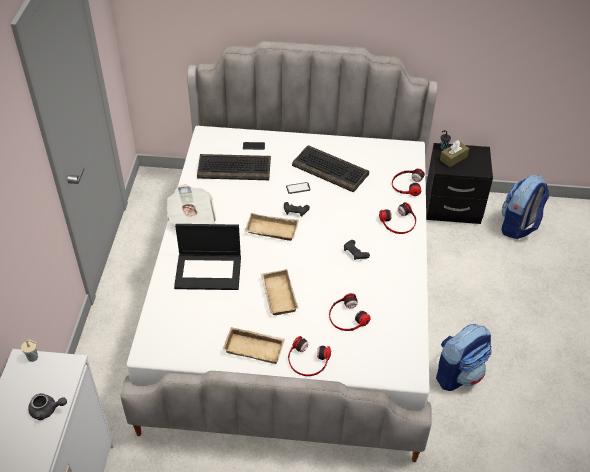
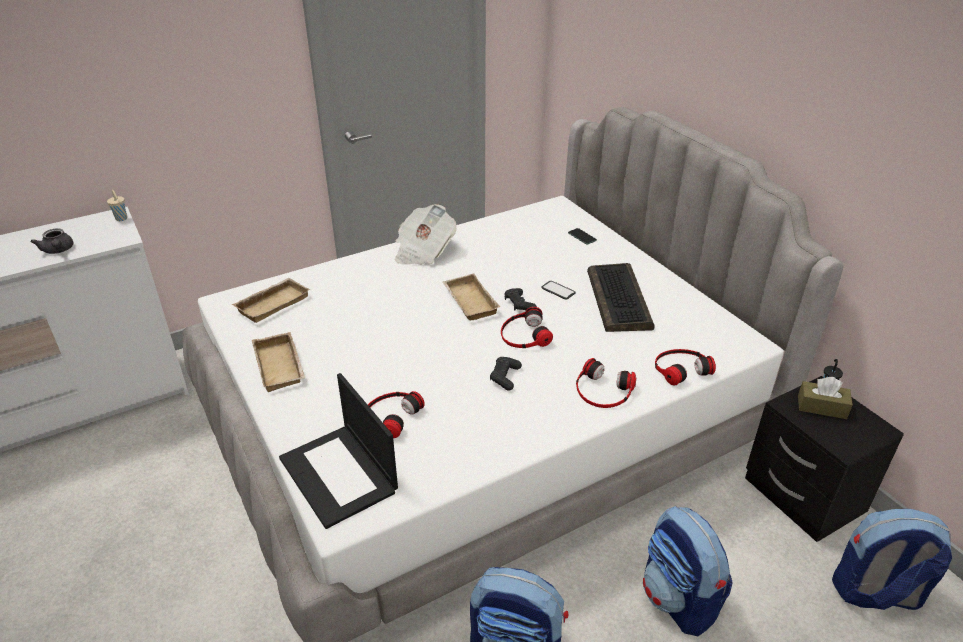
camera: 55 degrees right, 10 degrees down
(209, 271) = (365, 289): laptop -> laptop (340, 475)
(235, 168) = (533, 240): keyboard -> none
(277, 295) = (375, 347): beige tray -> beige tray (272, 303)
(307, 360) = (291, 414): headphones -> headphones (524, 335)
(474, 294) = (679, 599): none -> backpack

